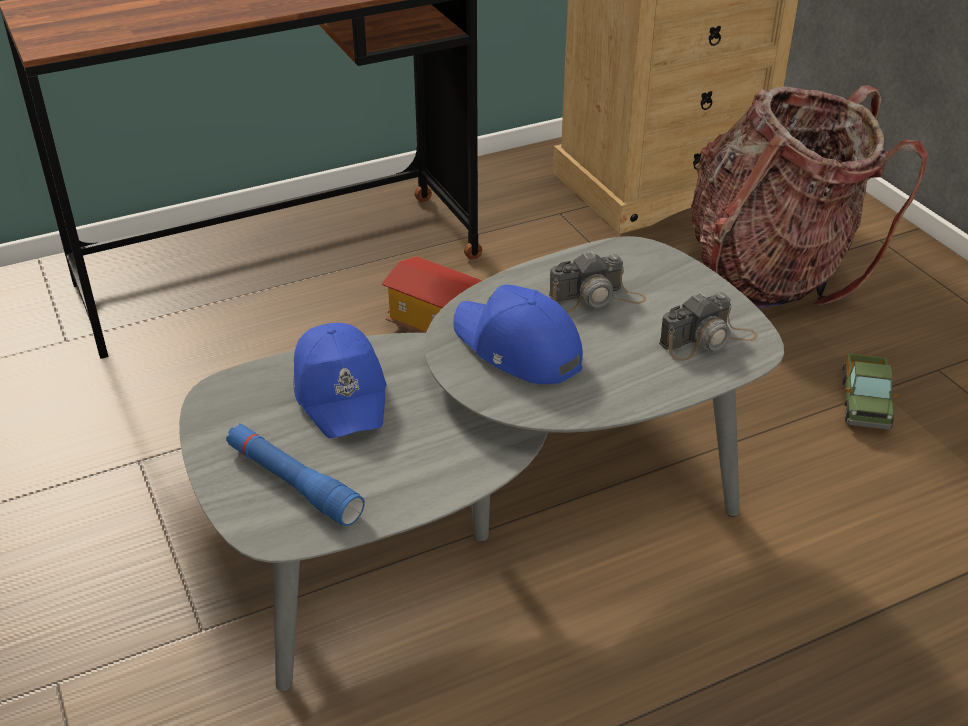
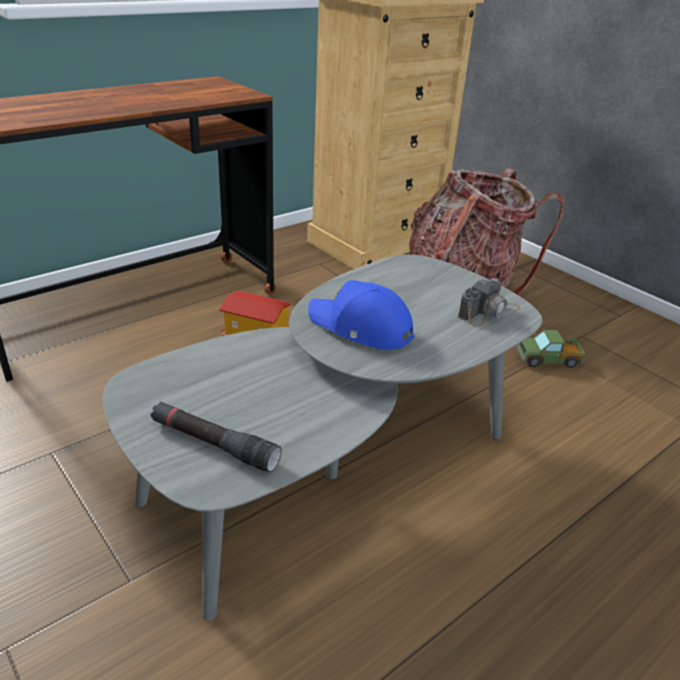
camera: 15 degrees left, 5 degrees down
(293, 483) = (214, 444): blue flashlight -> black flashlight
(342, 392) = (232, 372): blue cap -> none
(596, 297) = (401, 292): camera -> none
(864, 403) = (548, 359): toy truck -> toy truck turned 90 degrees clockwise

